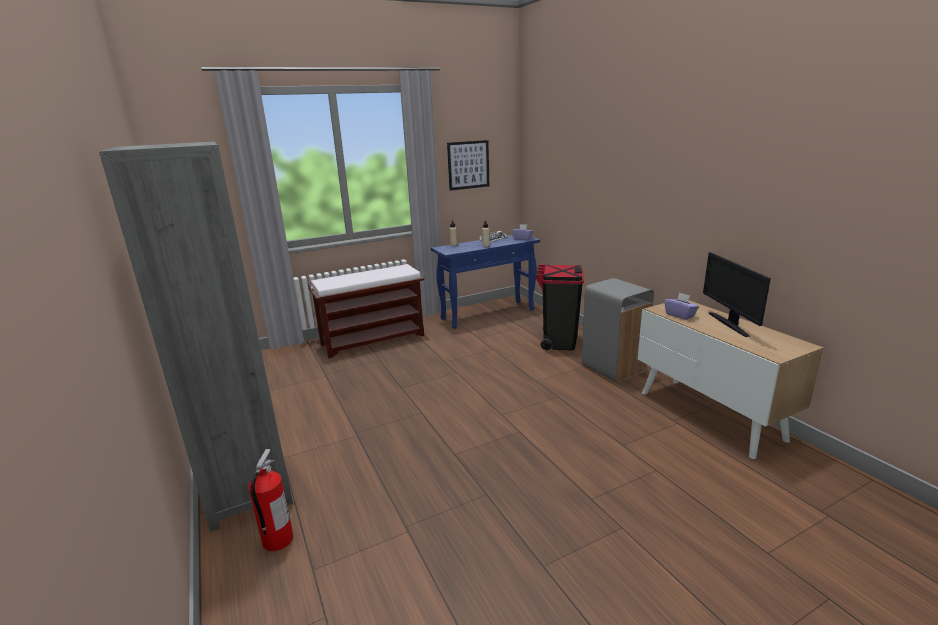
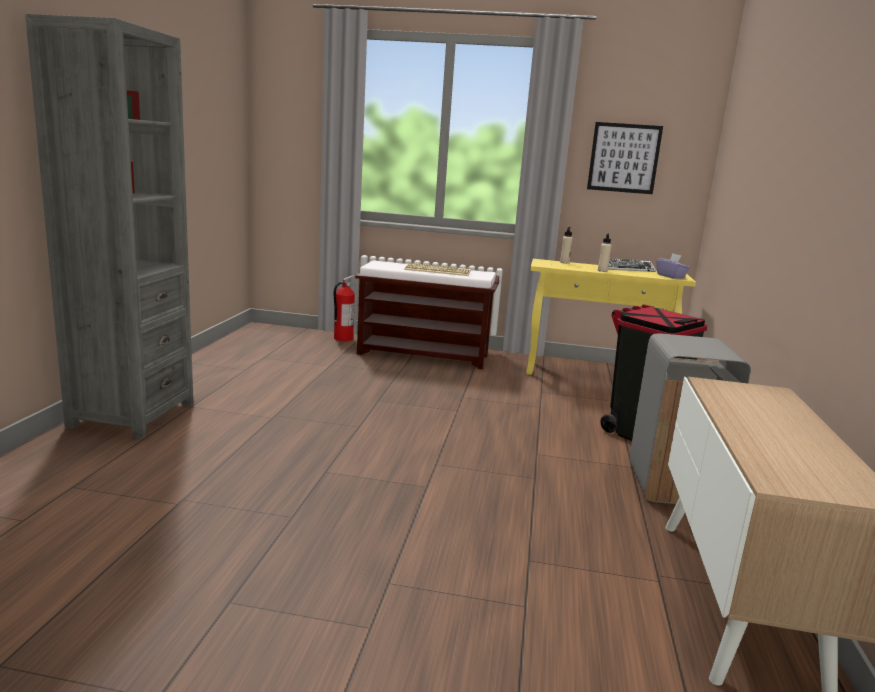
camera: 35 degrees right, 5 degrees down
(277, 540) = (88, 455): fire extinguisher -> fire extinguisher (343, 339)
(375, 275) = (438, 271): none -> keyboard
(488, 314) = (596, 376): blue console table -> yellow console table
(680, 315) = (728, 398): purple tissue box -> none
(729, 324) = (792, 431): monitor -> none

